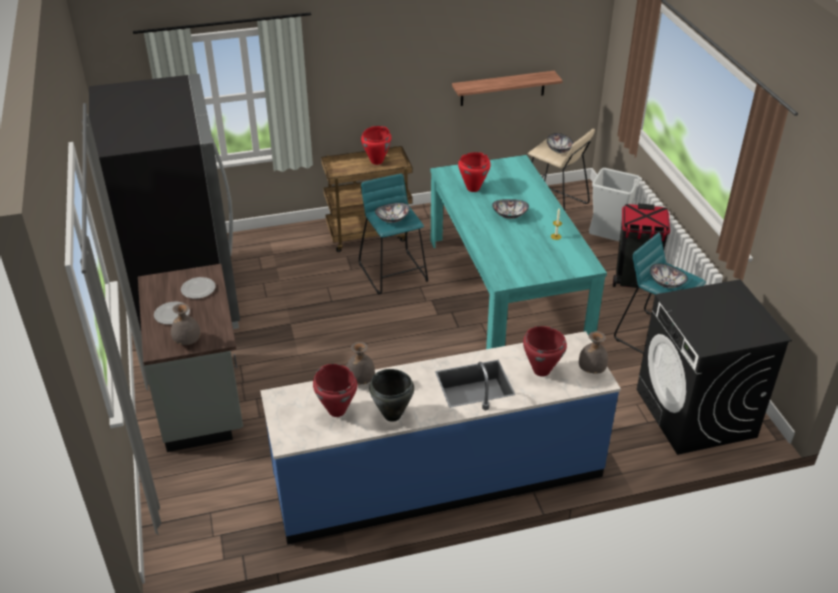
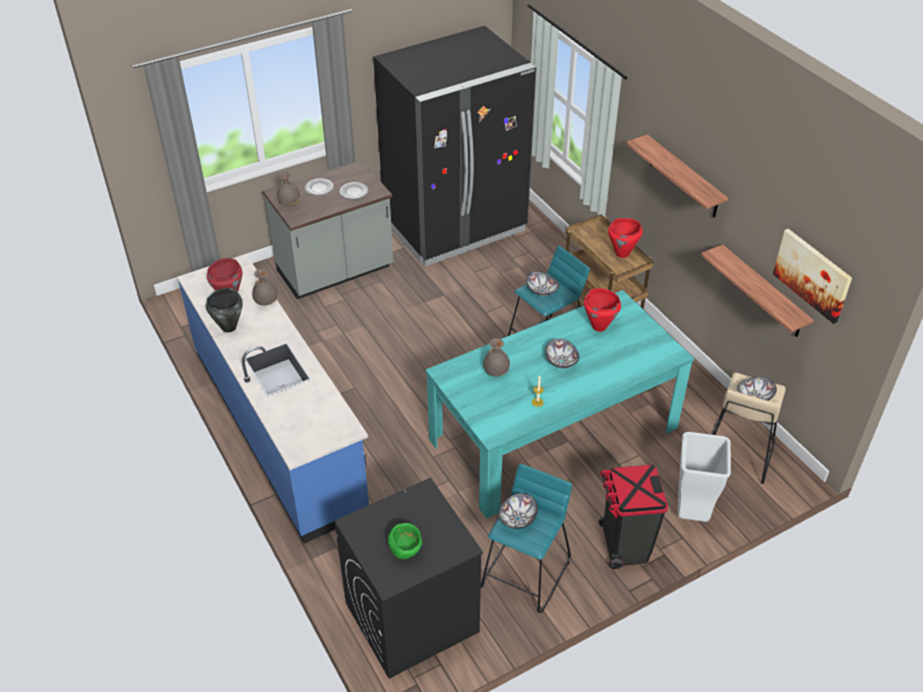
camera: 75 degrees right, 5 degrees up
(393, 60) = (684, 177): none -> shelf
(541, 370) = (302, 409): red cooking pot -> none
(545, 38) = (812, 275): none -> picture
(591, 369) = (310, 444): grey vase -> grey vase (496, 372)
(738, 319) = (406, 550): none -> green bowl

